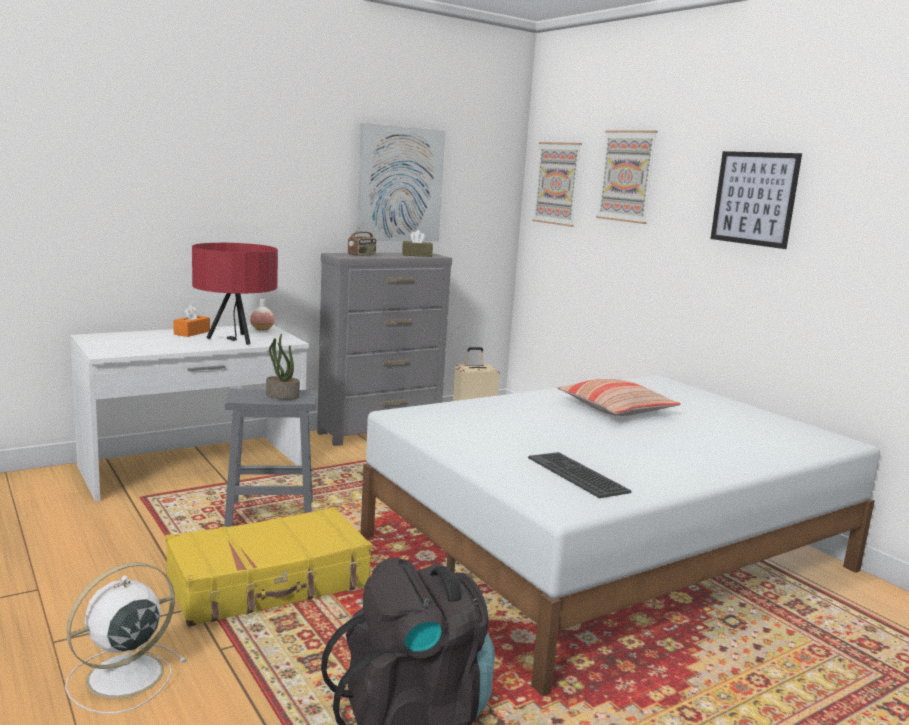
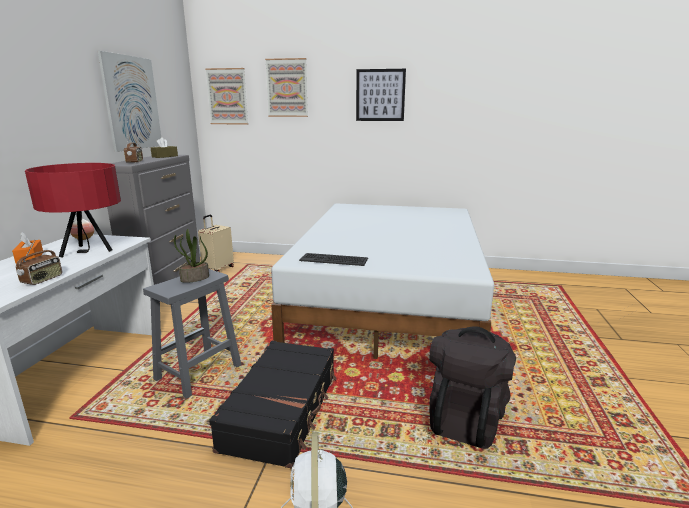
camera: 45 degrees left, 5 degrees up
(156, 350) = (42, 280): none -> radio
(270, 583) = (282, 410): yellow suitcase -> black suitcase
(578, 475) = (436, 257): keyboard -> keyboard (334, 260)
(616, 409) = (365, 223): pillow -> none

